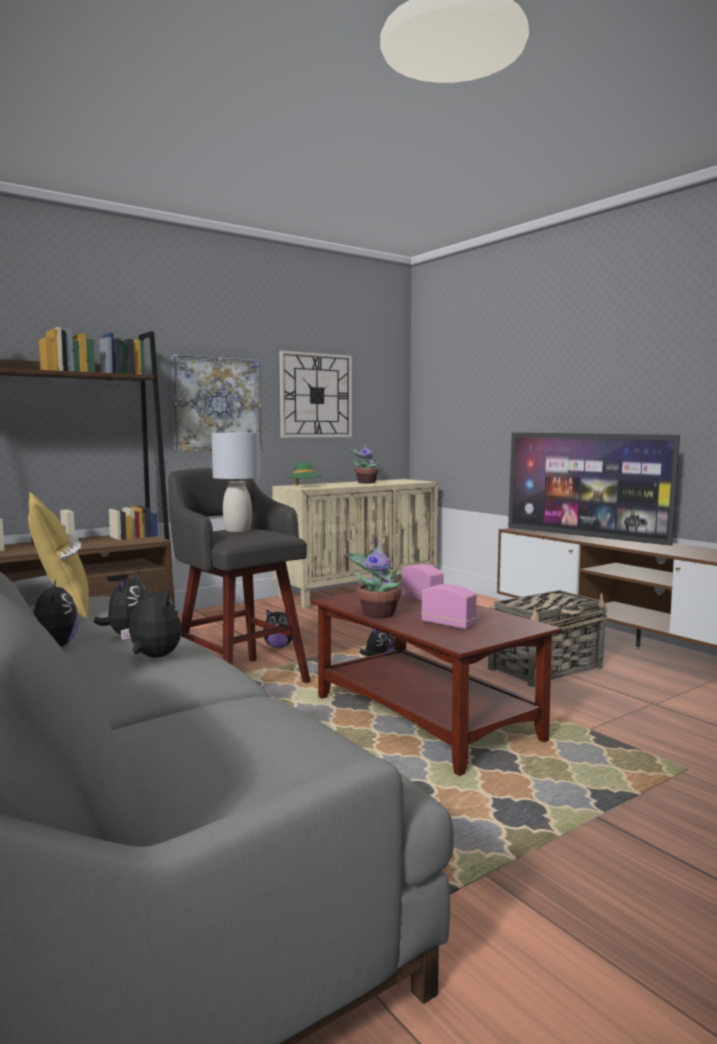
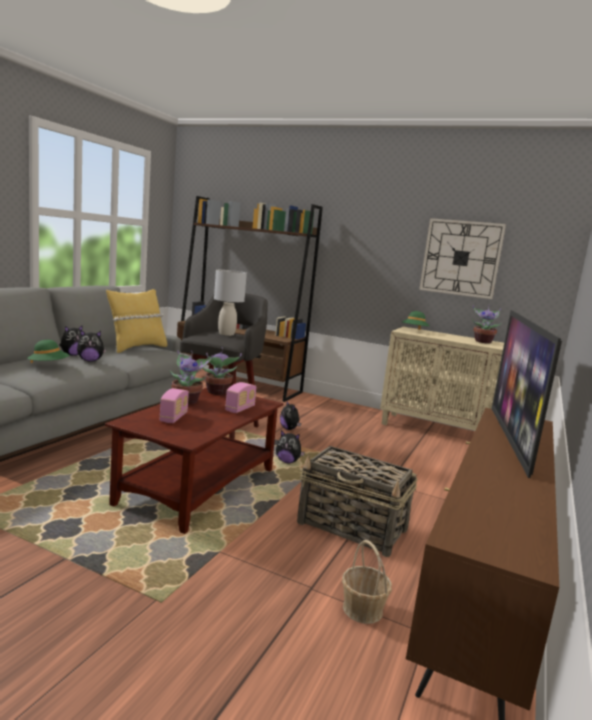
camera: 60 degrees right, 5 degrees up
(153, 657) = (48, 366): plush toy -> green hat
(217, 404) = (370, 257): picture -> none
(346, 600) = (217, 392): none -> potted plant
(684, 693) = (362, 609): none -> basket

